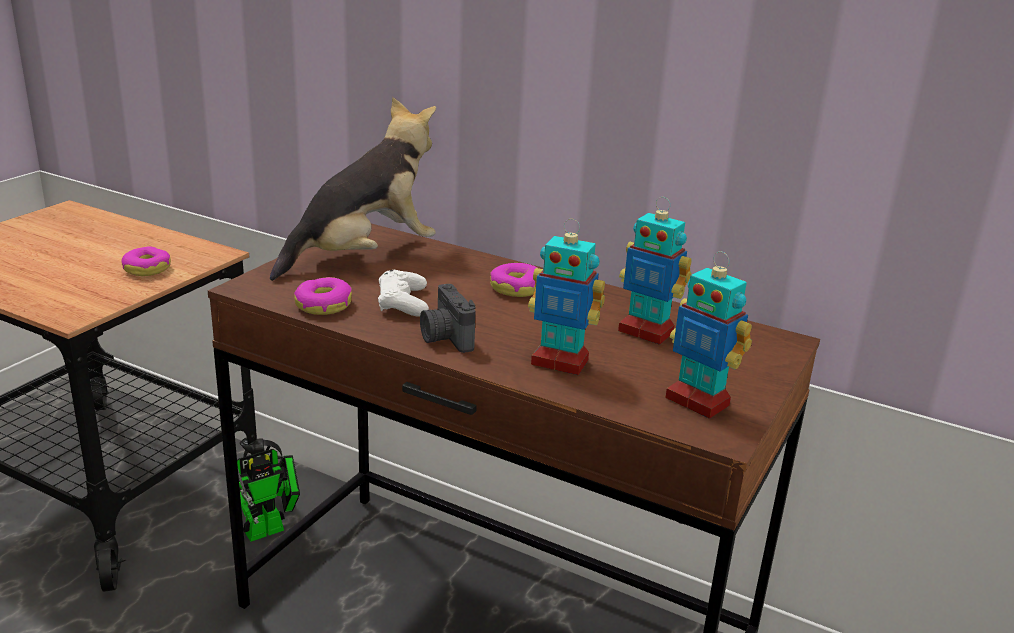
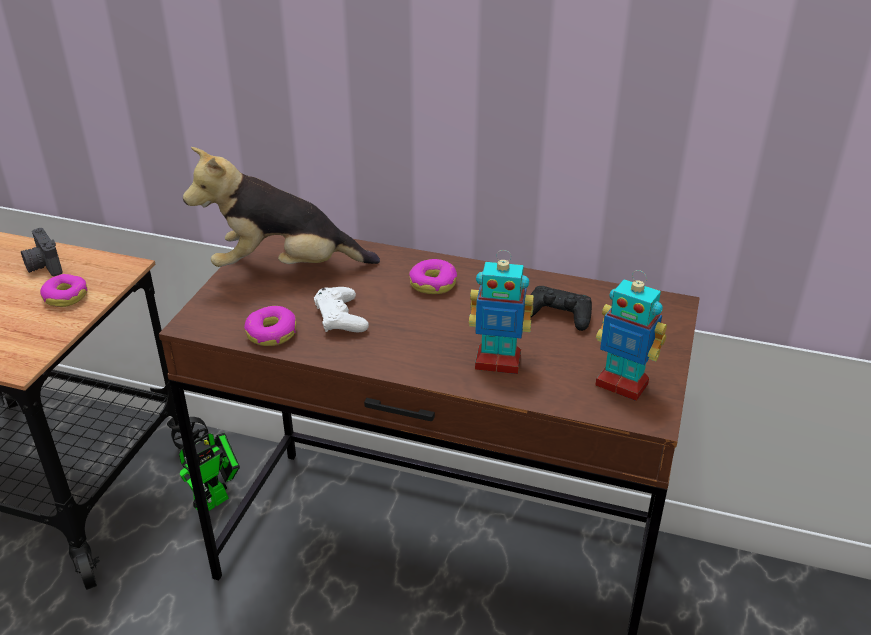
camera: 10 degrees left, 10 degrees up
(364, 256) = (284, 268): plush toy -> plush toy turned 135 degrees counterclockwise
(445, 338) = (392, 352): camera -> camera (43, 266)
(646, 332) = (558, 315): toy robot -> black game controller

